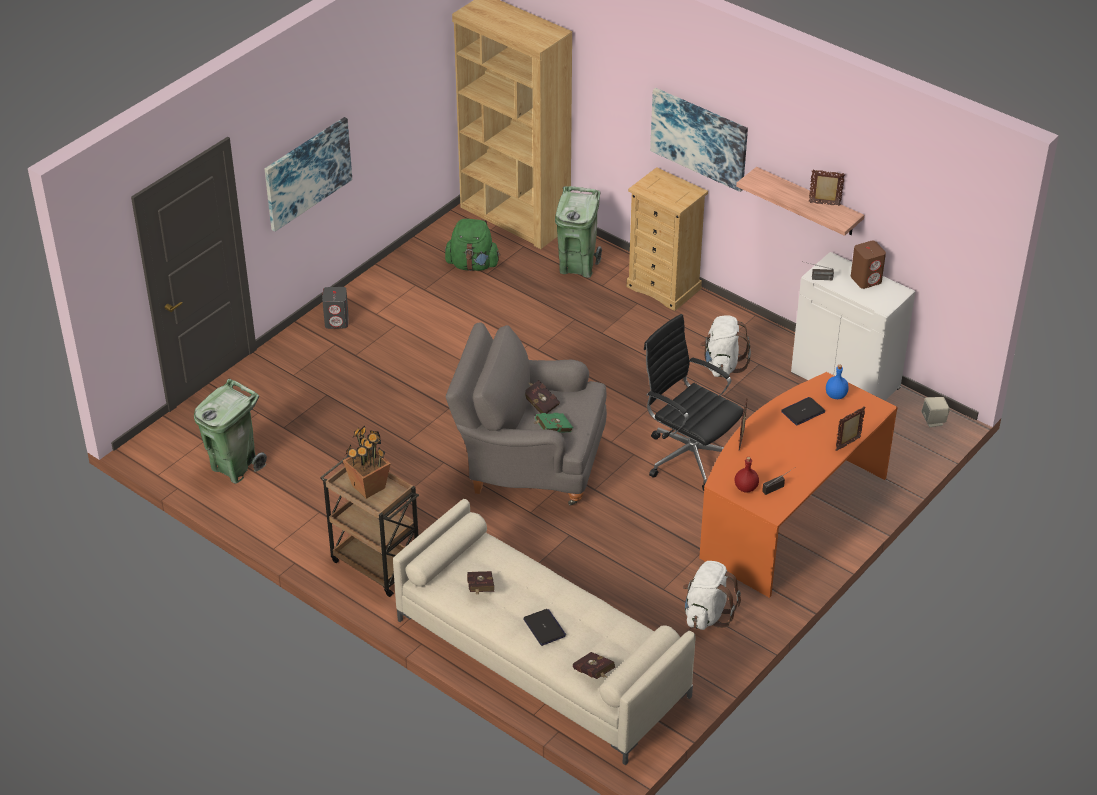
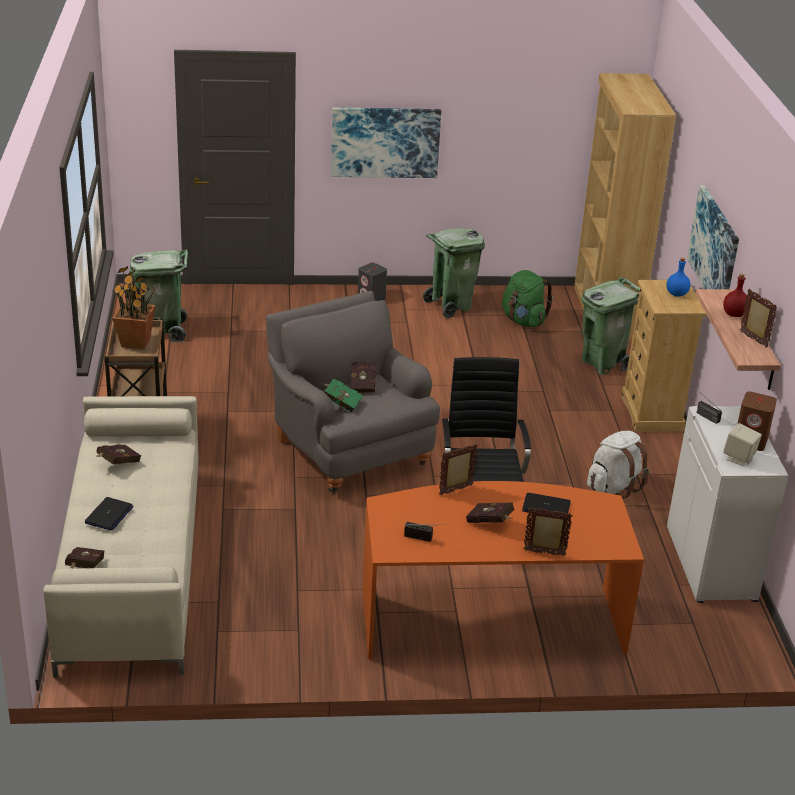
camera: 45 degrees right, 10 degrees down
(402, 287) = (450, 306): none -> green trash can
(707, 614) = (299, 631): white backpack -> none
(745, 488) = (396, 521): red bottle -> red bottle (733, 314)
(793, 447) = (490, 523): none -> red book
(835, 395) = (598, 515): blue bottle -> blue bottle (676, 294)
(933, 421) = (750, 646): beige speaker -> beige speaker (739, 458)

